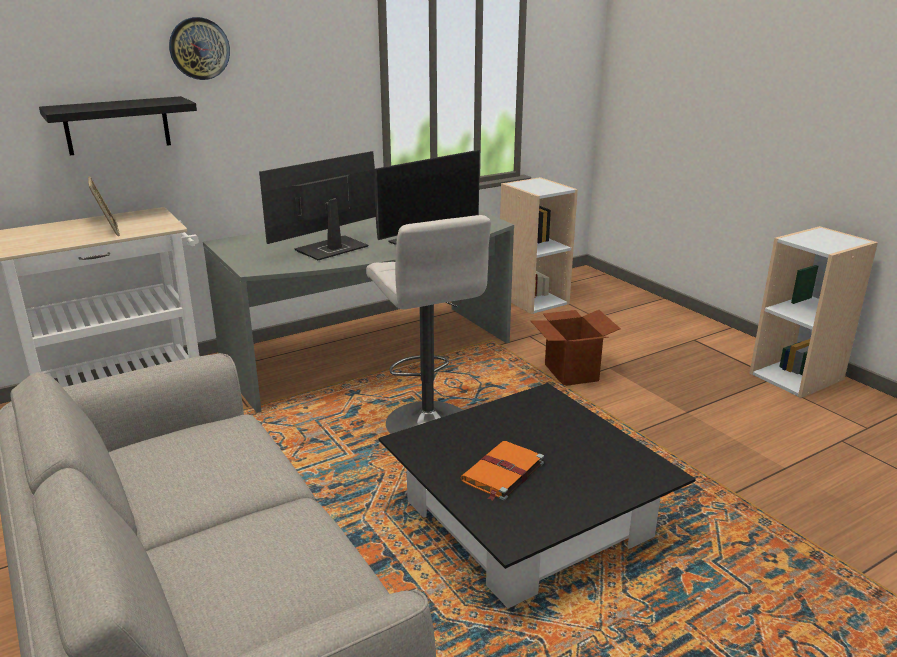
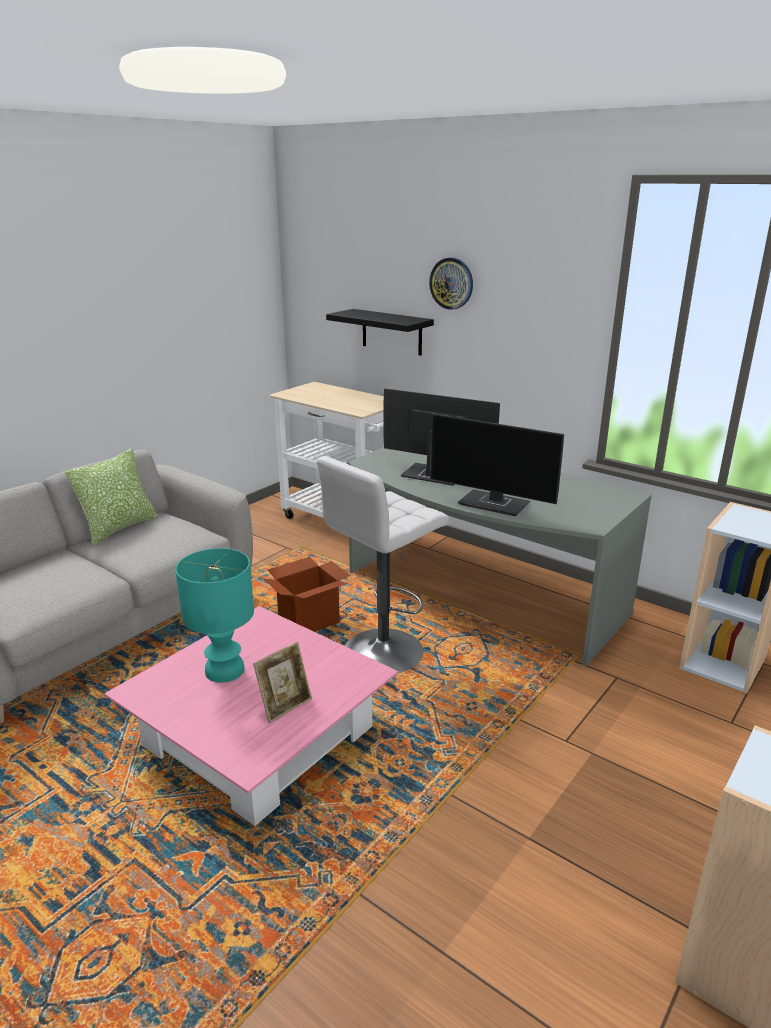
camera: 70 degrees right, 0 degrees up
(108, 231) = (338, 402): picture frame -> picture frame (285, 706)
(125, 491) = (119, 528): none -> pillow
(502, 473) = (224, 671): orange book -> turquoise table lamp
(525, 519) = (259, 736): black coffee table -> pink coffee table
(571, 372) = (553, 723): cardboard box -> cardboard box (309, 622)

